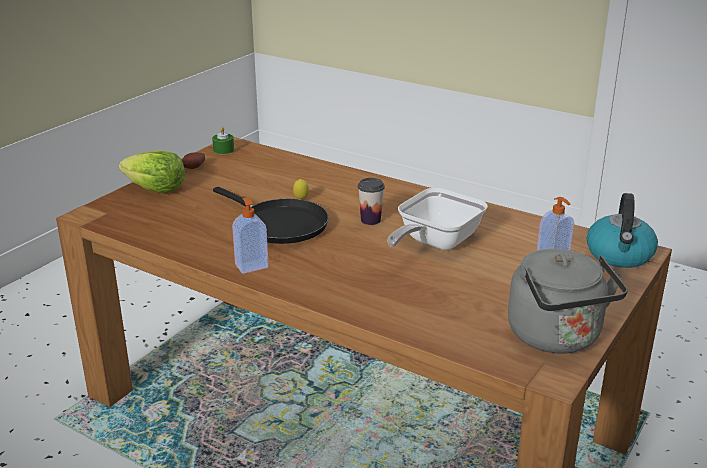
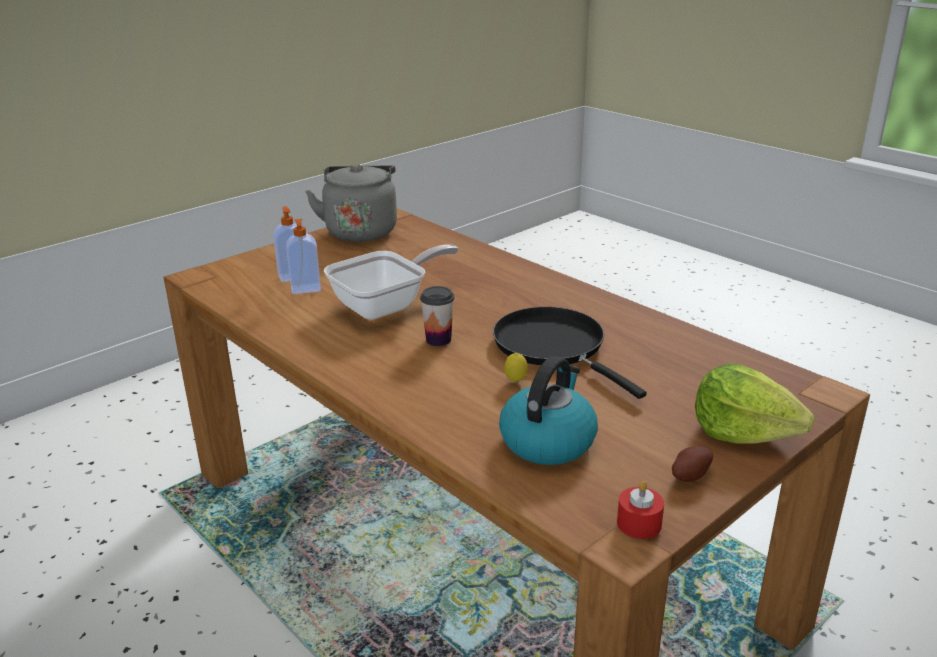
camera: 165 degrees left, 0 degrees up
(223, 150) = (639, 523): green candle -> red candle
(251, 266) = (592, 304): soap dispenser -> soap dispenser (306, 289)
(620, 255) = (222, 275): kettle -> kettle (548, 441)

